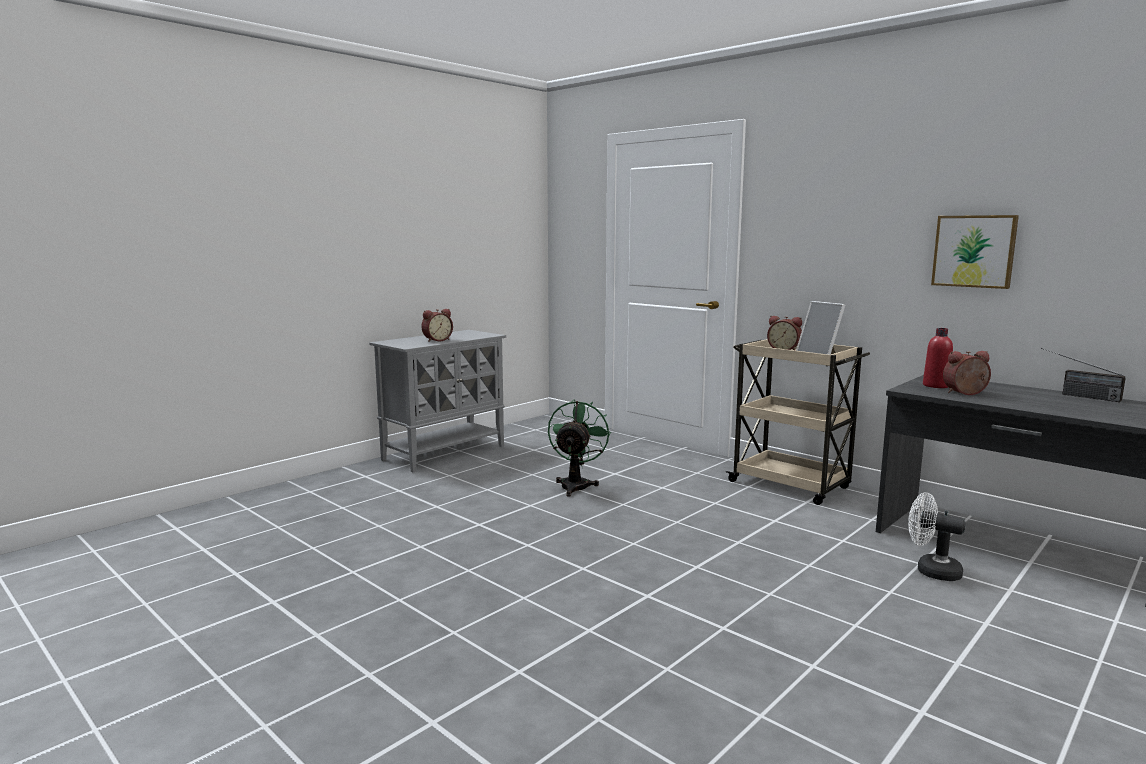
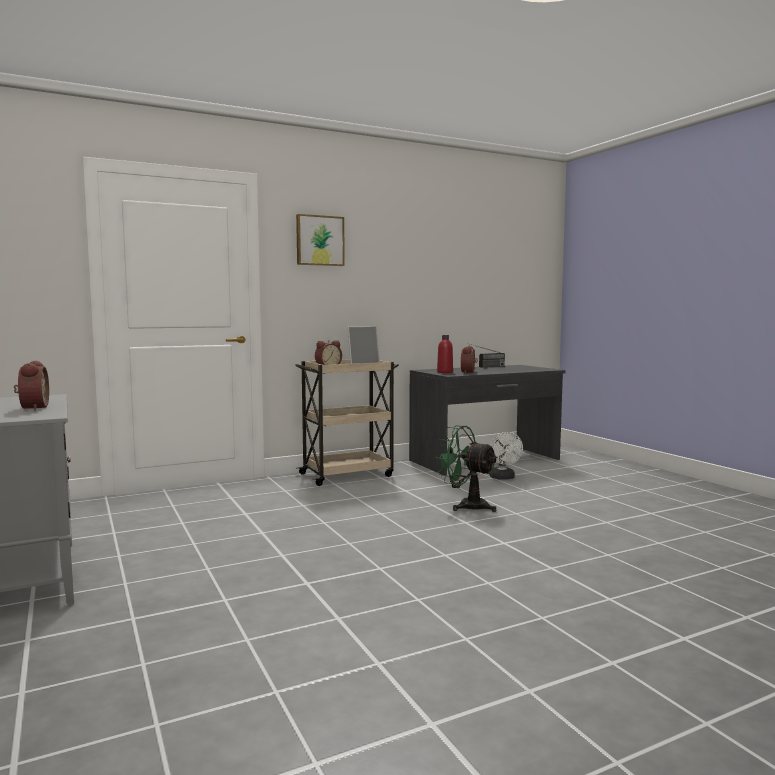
camera: 70 degrees left, 5 degrees down
(576, 484) = (253, 530): green fan -> green fan (466, 505)
(931, 570) = (503, 478): white fan -> white fan turned 60 degrees counterclockwise
(974, 251) = (425, 288): picture -> picture (319, 240)

